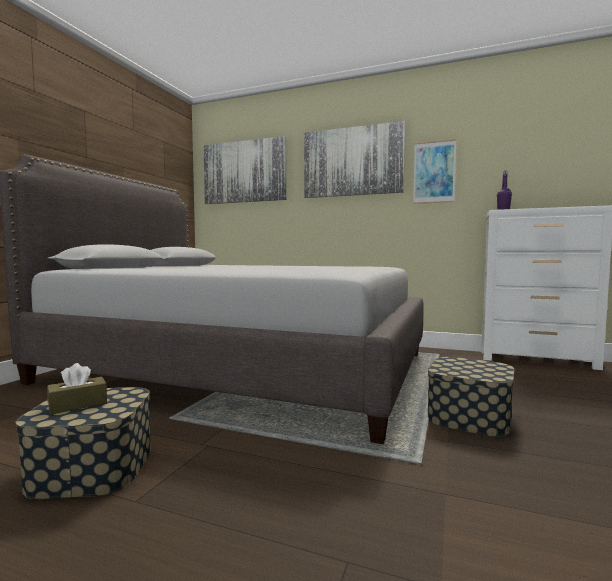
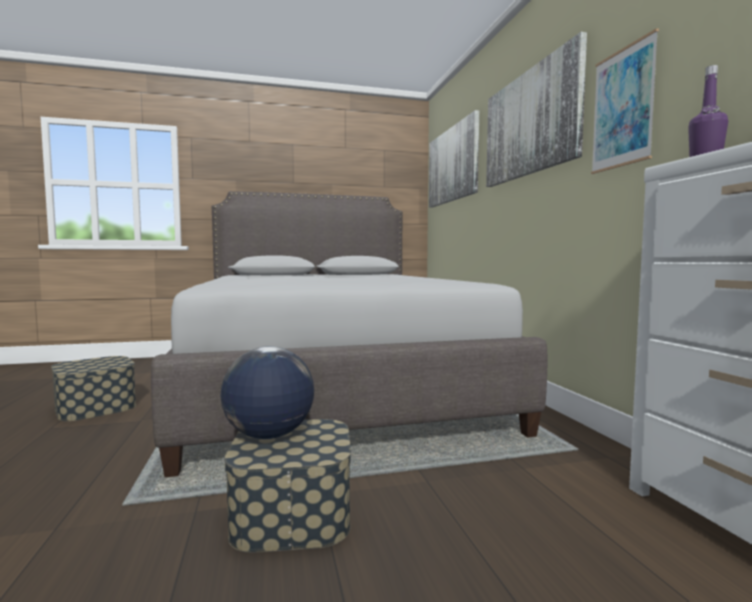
camera: 55 degrees right, 0 degrees up
(78, 404) = (91, 363): brown tissue box -> none
(459, 370) = (268, 435): none -> globe

